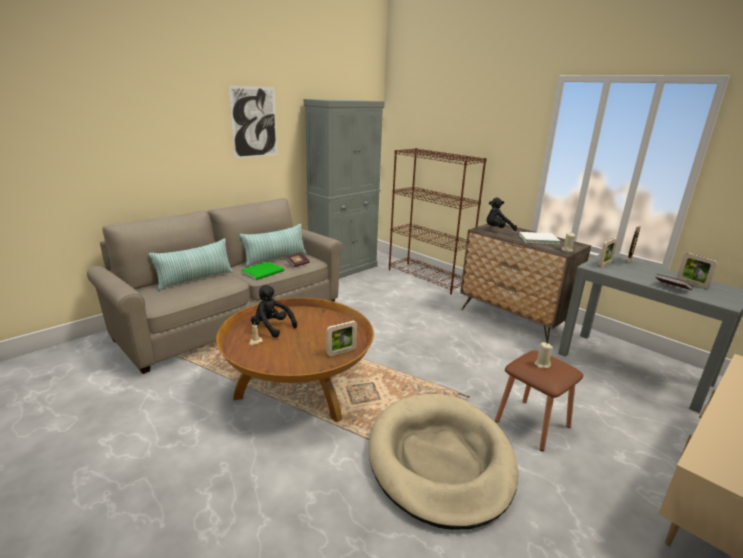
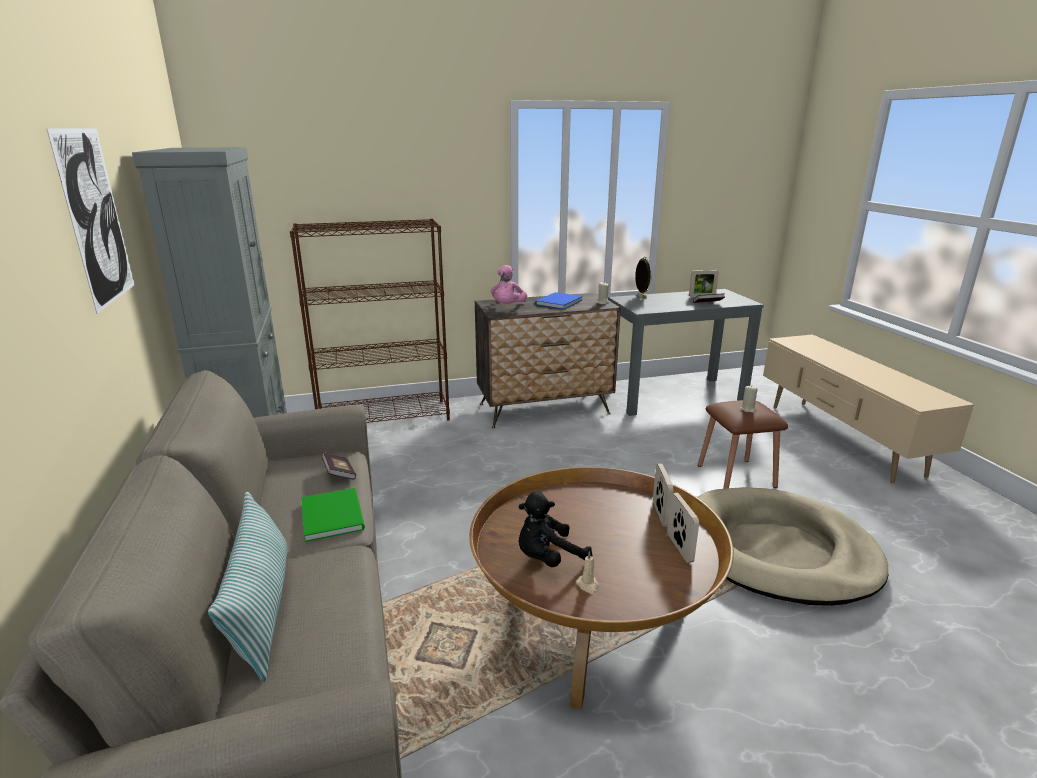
camera: 60 degrees left, 0 degrees up
(275, 258) = (280, 490): pillow -> none
(497, 230) = (508, 307): black plush toy -> pink plush toy
(537, 239) = (557, 302): white book -> blue book
(604, 264) = (640, 305): picture frame -> picture frame (679, 548)

